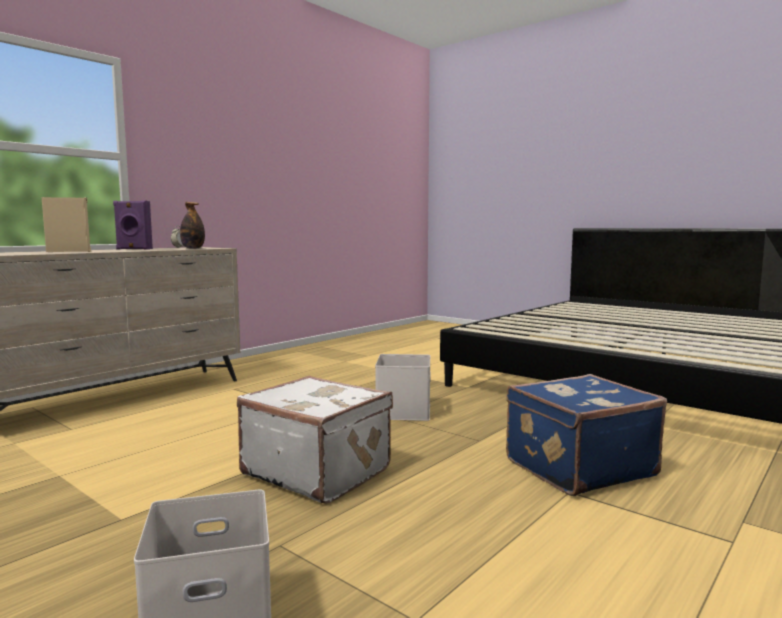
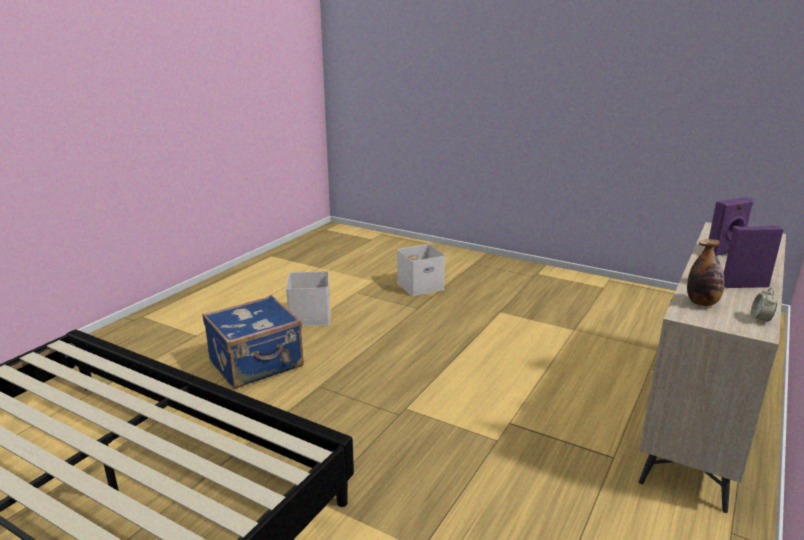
camera: 170 degrees right, 15 degrees up
(69, 252) = (725, 253): beige speaker -> purple speaker
(318, 471) = (427, 346): white suitcase -> none
(402, 411) = (391, 426): white storage box -> white storage box (311, 316)

